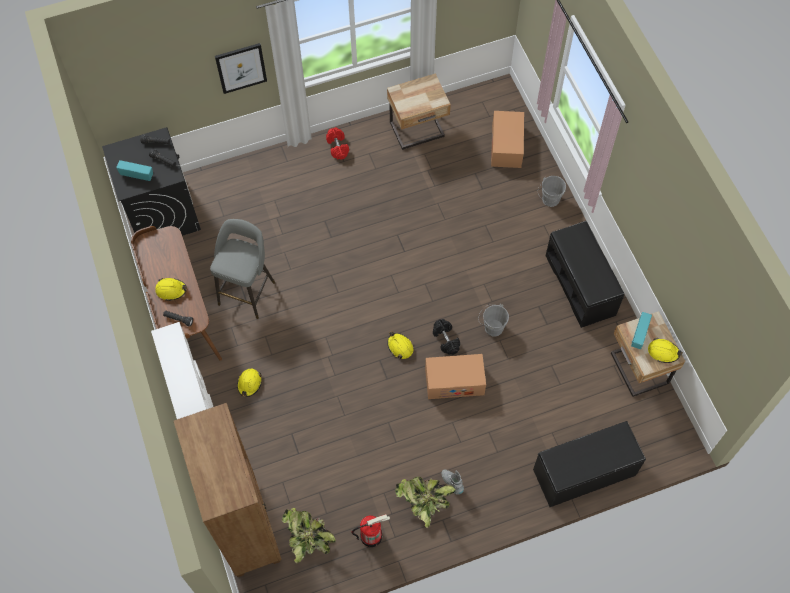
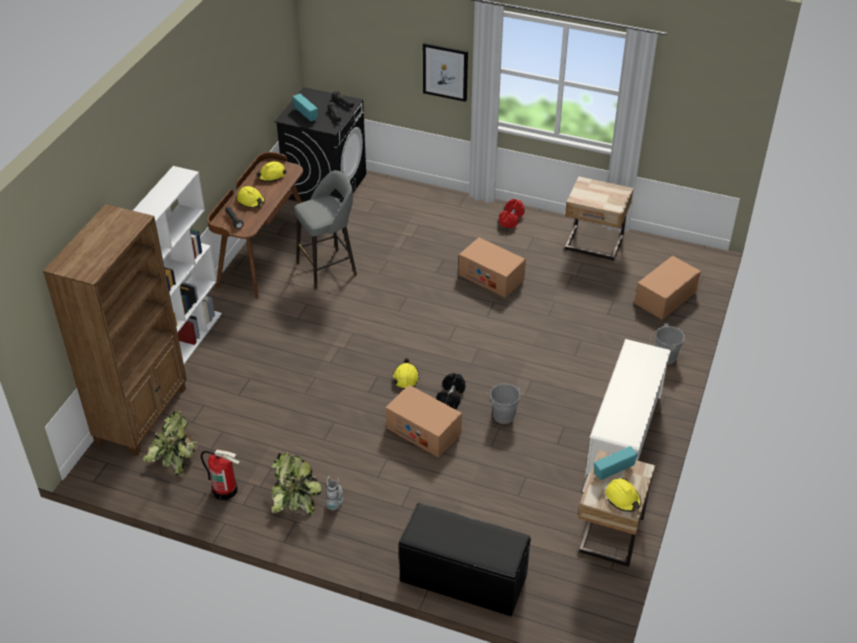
camera: 40 degrees right, 20 degrees down
(249, 384) = (258, 326): yellow hard hat -> yellow hard hat (271, 176)
(374, 213) = (491, 277): none -> cardboard box
(580, 285) = (624, 435): black bench -> white shoe rack

